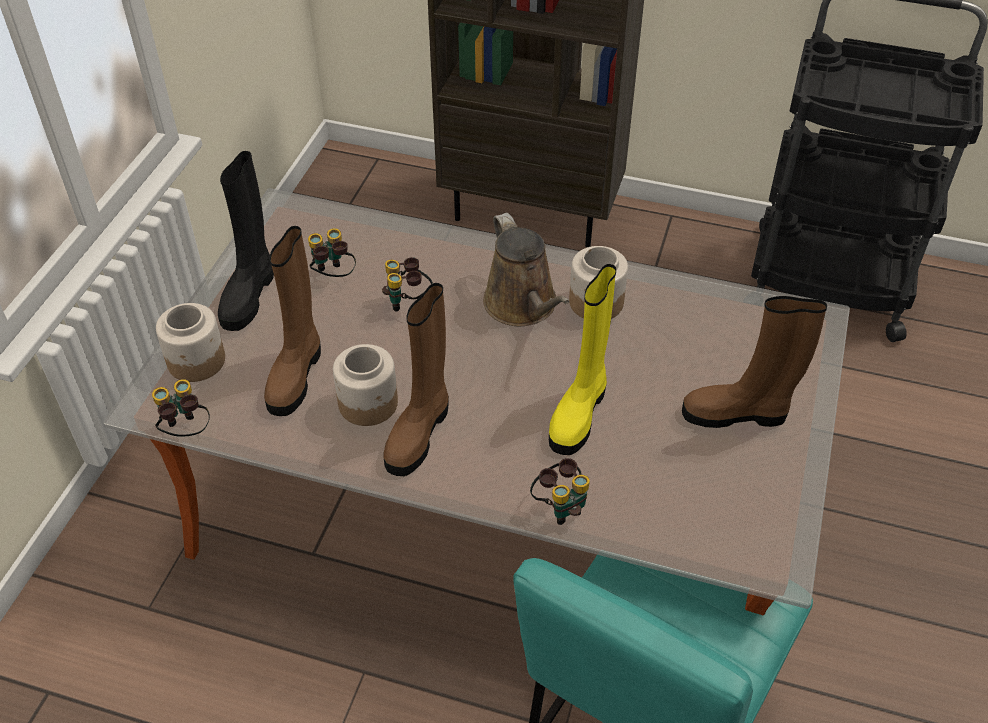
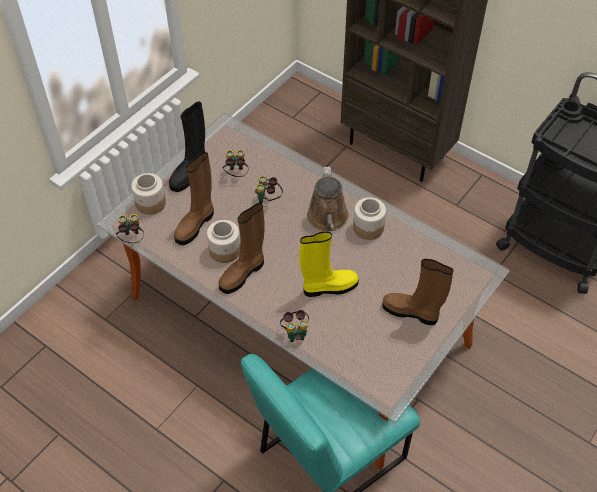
camera: 20 degrees right, 5 degrees up
(579, 413) = (328, 287): yellow boot -> yellow boot turned 150 degrees counterclockwise

